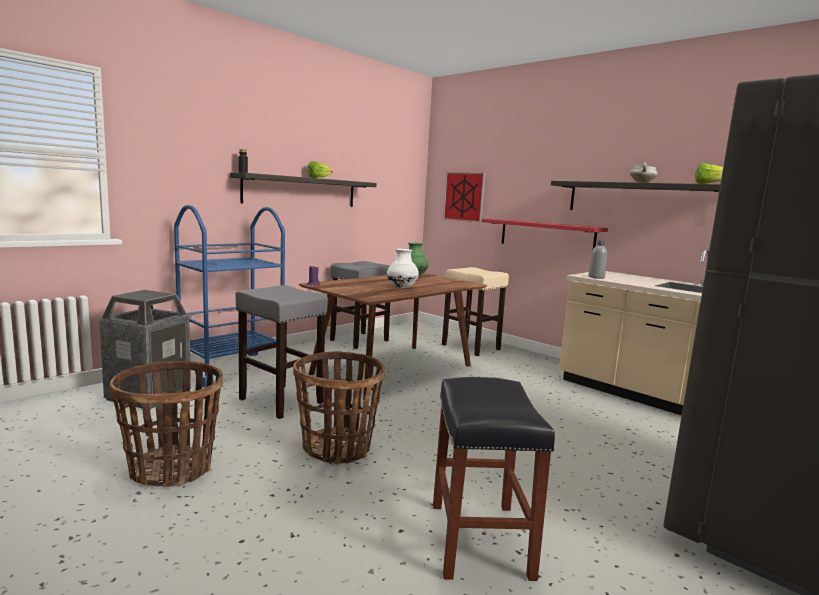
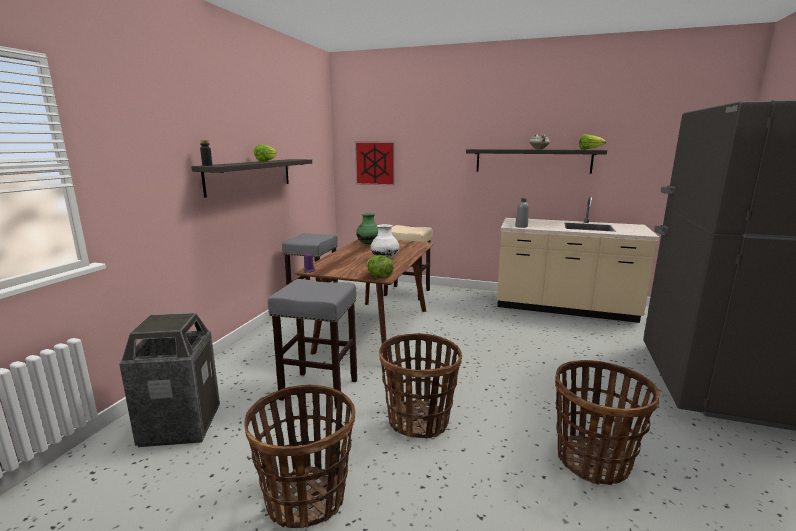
camera: 25 degrees left, 5 degrees up
(232, 369) = (232, 368): blue cart -> none
(366, 297) = (379, 277): none -> lettuce
(478, 538) = (593, 460): black stool -> basket
(546, 236) = (457, 193): red shelf -> none

